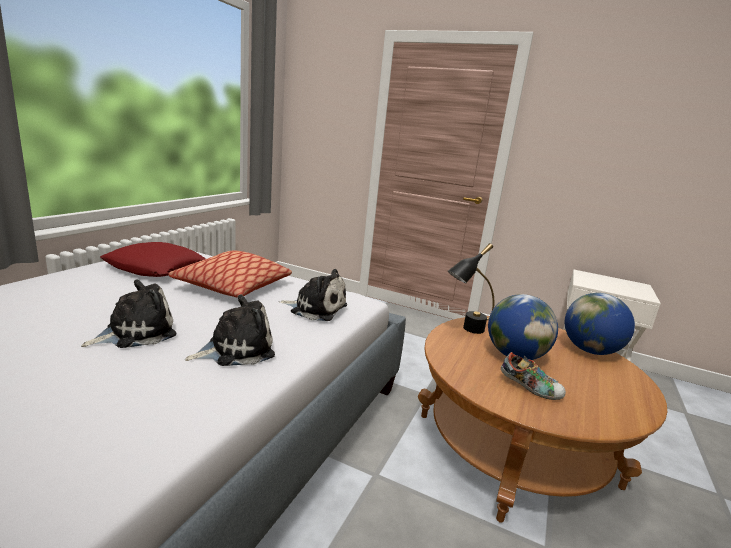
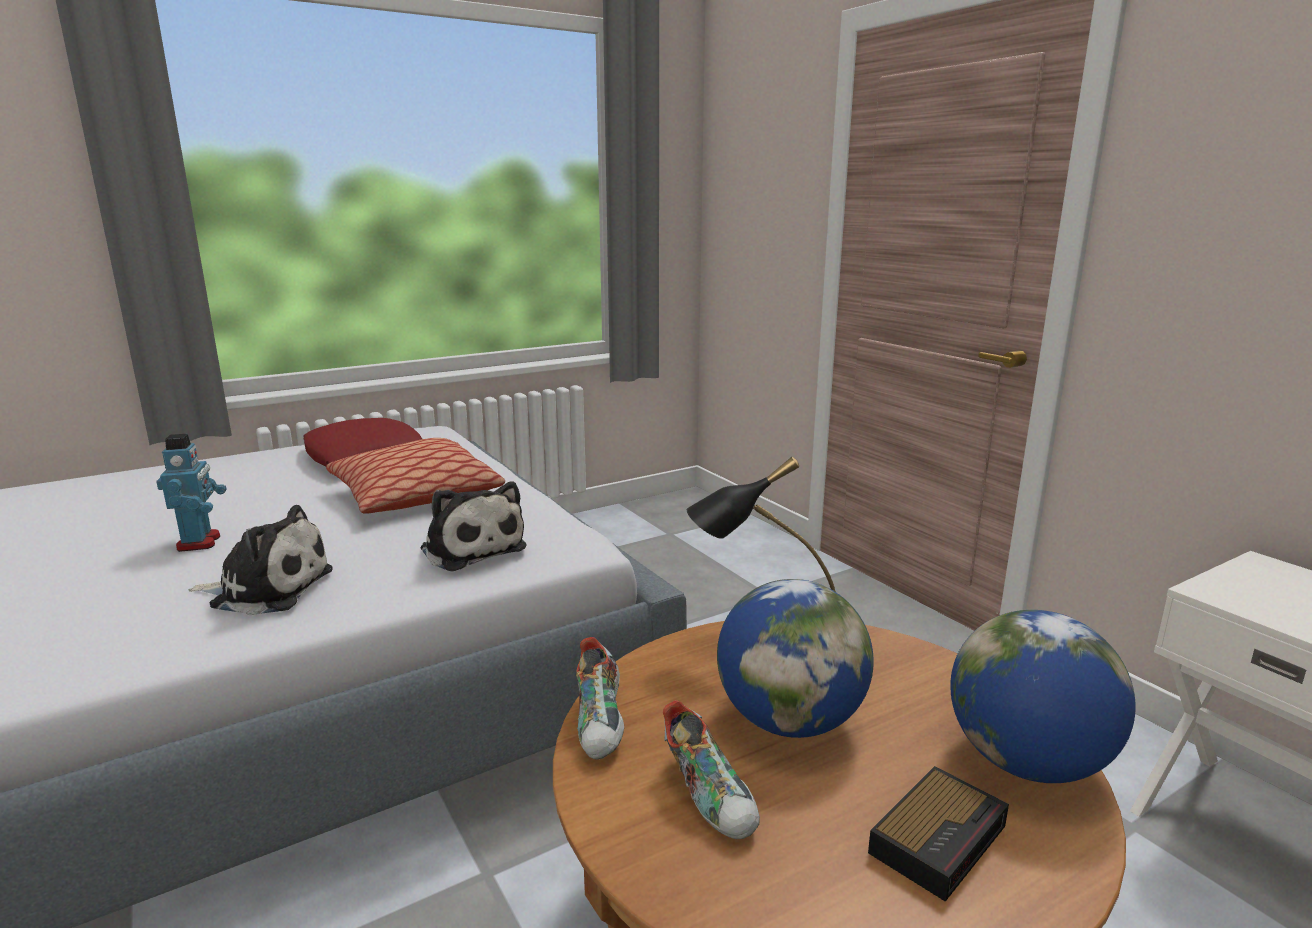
camera: 35 degrees right, 0 degrees up
(136, 332) = (200, 542): plush toy -> toy robot
(459, 375) = (602, 724): none -> shoe
(601, 380) = (939, 837): none -> alarm clock

